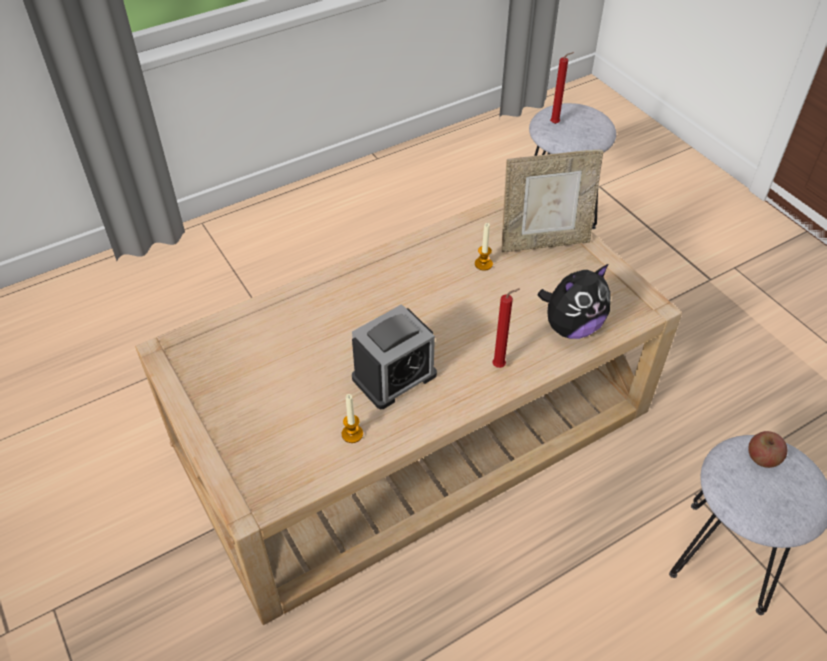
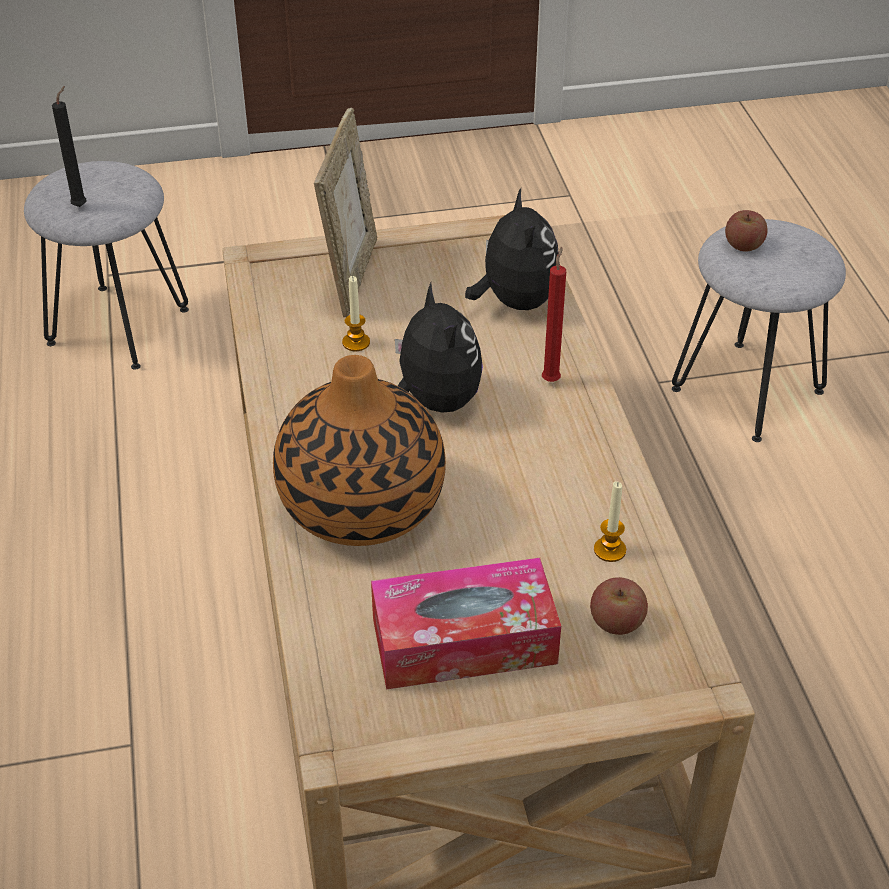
camera: 70 degrees left, 5 degrees down
(253, 382) = (464, 641): none -> tissue box
(291, 451) = (616, 622): none -> apple
(342, 307) = (362, 504): none -> vase
(394, 376) = (524, 483): alarm clock -> none
(448, 314) = (434, 402): none -> plush toy
(556, 124) = (81, 205): red candle -> black candle

